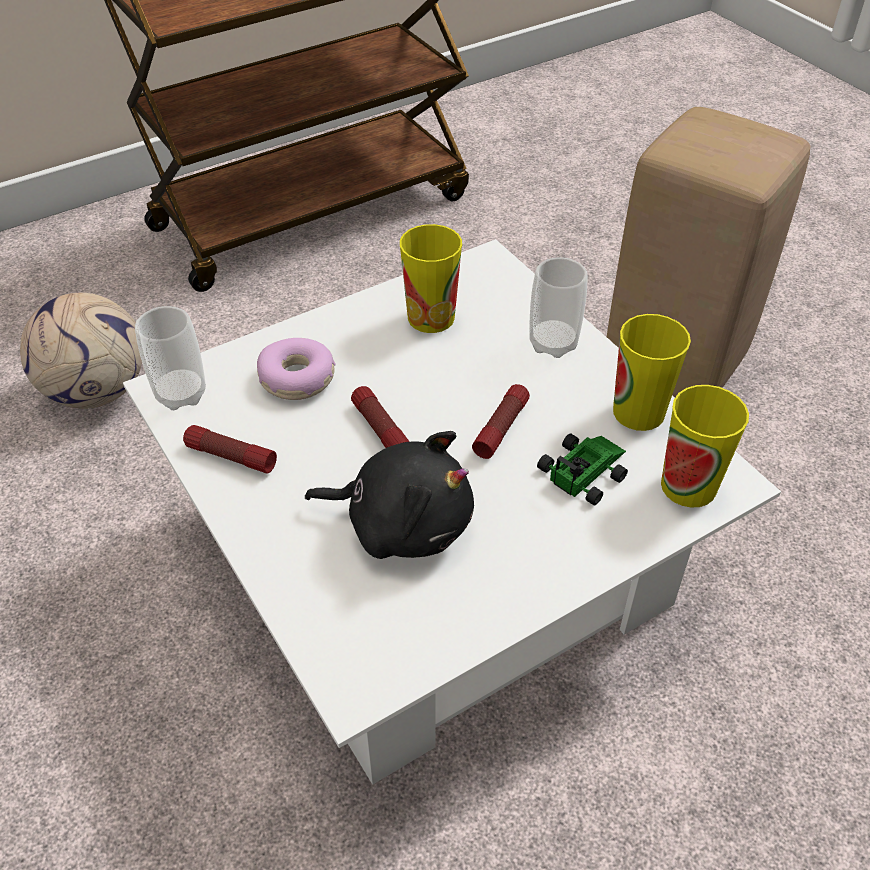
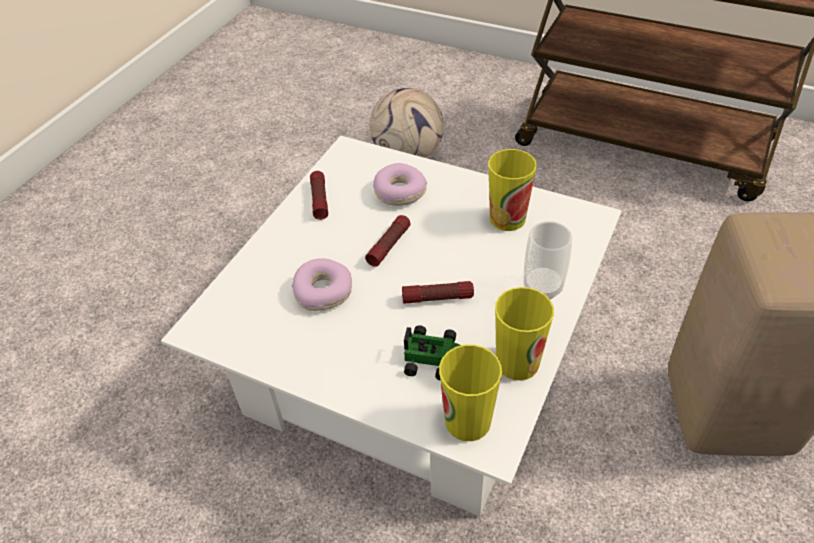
camera: 60 degrees right, 0 degrees up
(181, 394) = (349, 158): cup -> none
(402, 523) = (323, 291): black plush toy -> donut

